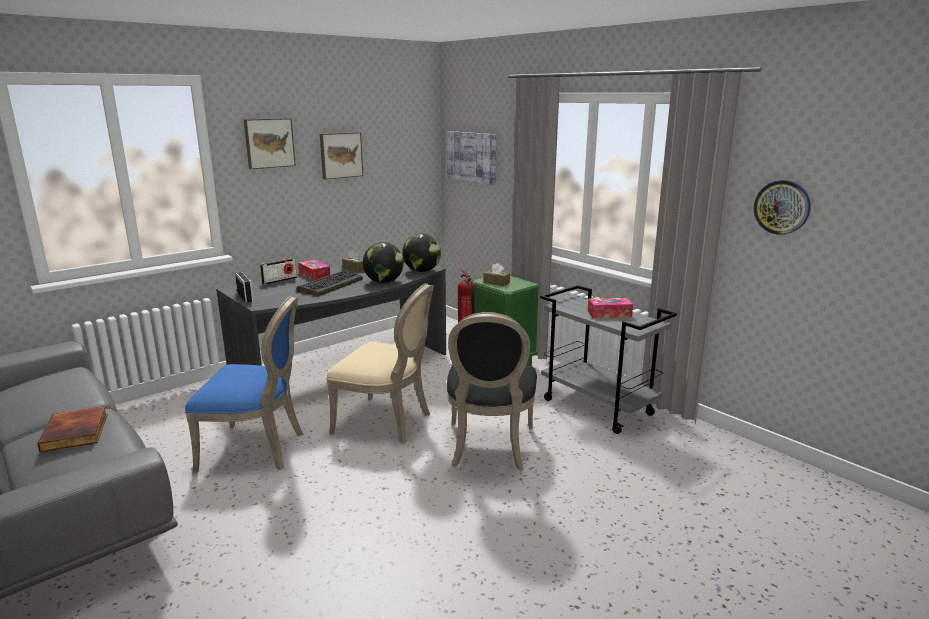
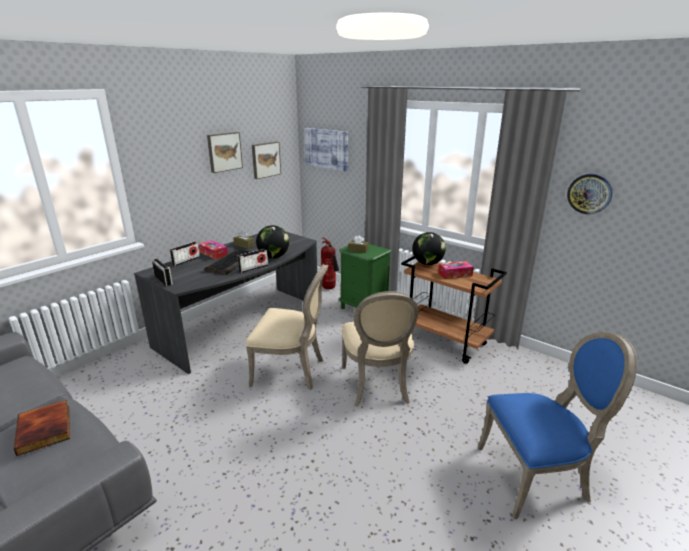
camera: 10 degrees left, 5 degrees up
(257, 449) = (193, 408): blue chair -> blue chair (536, 476)
(269, 143) = (166, 145): picture -> picture (265, 159)
(354, 292) = (253, 268): none -> radio
(422, 271) = (299, 244): globe -> globe (427, 263)
(489, 448) = (378, 386): black chair -> beige chair
(599, 407) = (445, 341): grey cart -> brown cart

